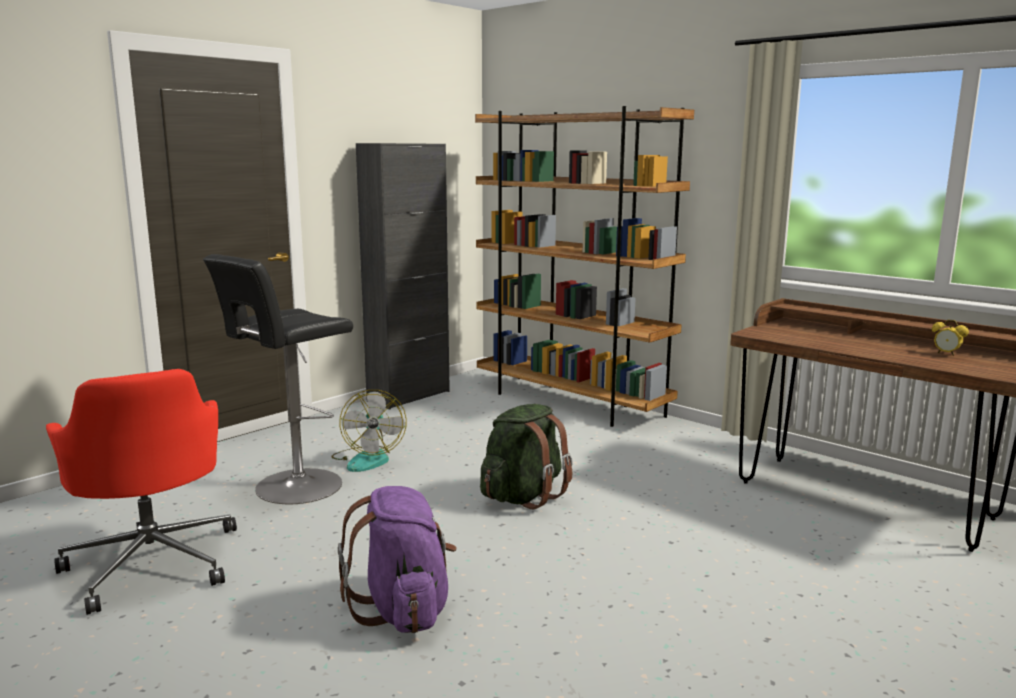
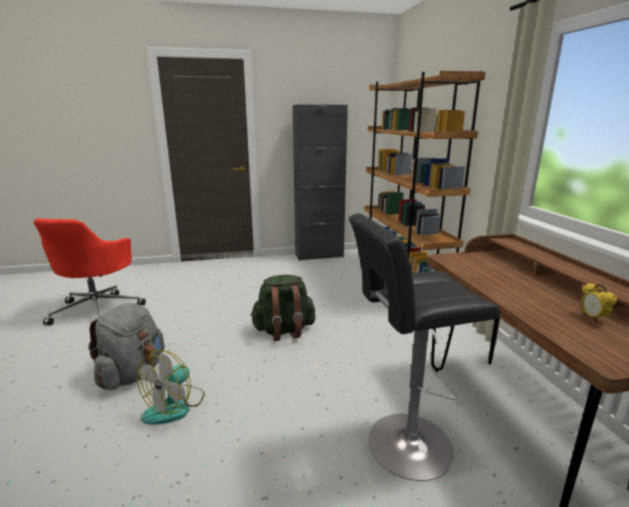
camera: 35 degrees right, 5 degrees up
(293, 488) = (195, 291): black stool -> black stool (404, 446)
(368, 459) = (247, 285): fan -> fan (175, 406)
(403, 609) = (133, 373): purple backpack -> grey backpack

